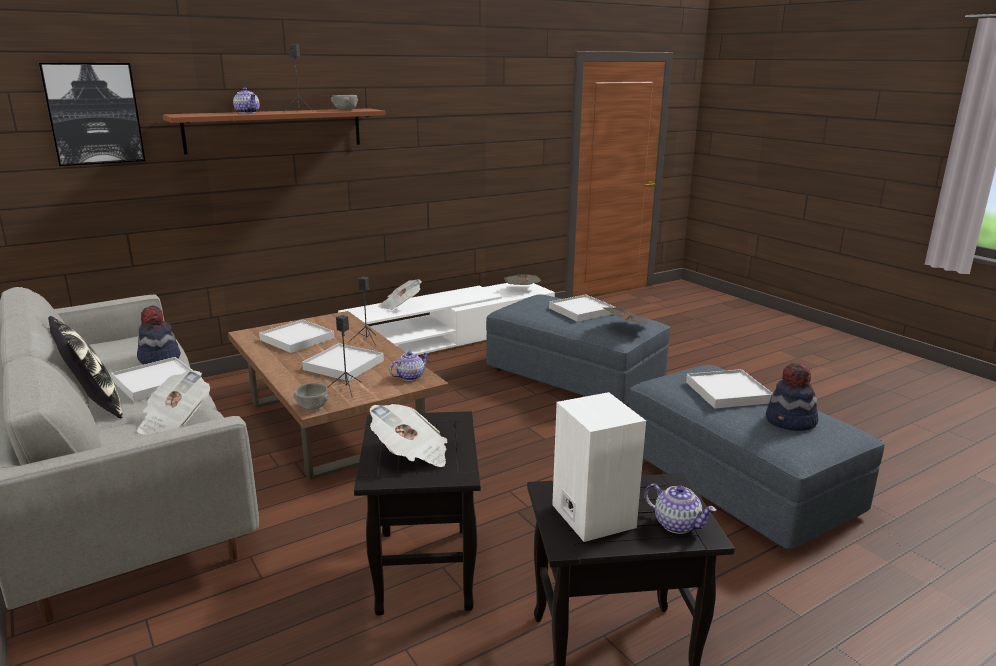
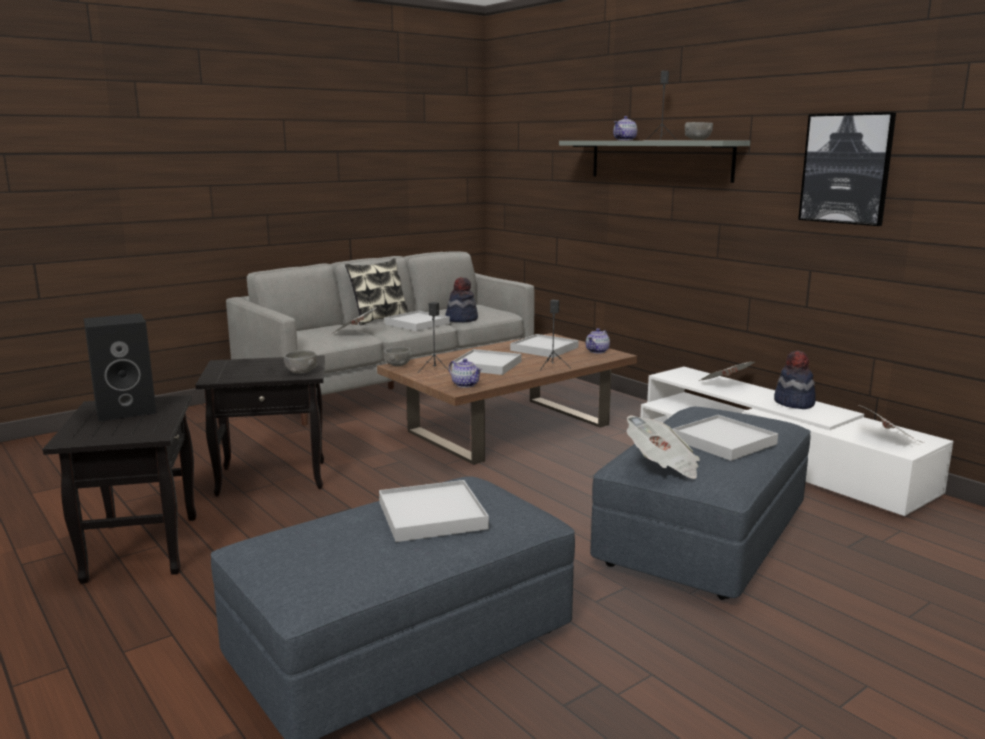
camera: 85 degrees right, 5 degrees down
(94, 113) = (551, 138): picture -> picture (846, 169)
(275, 130) = (659, 160): brown shelf -> grey shelf
(411, 454) = (251, 367): newspaper -> none
(447, 422) = (301, 372): none -> grey bowl
(590, 515) = (127, 410): white speaker -> black speaker
(676, 524) = (91, 432): teapot -> teapot (597, 351)
(790, 422) = (332, 547): hat -> hat (793, 403)

